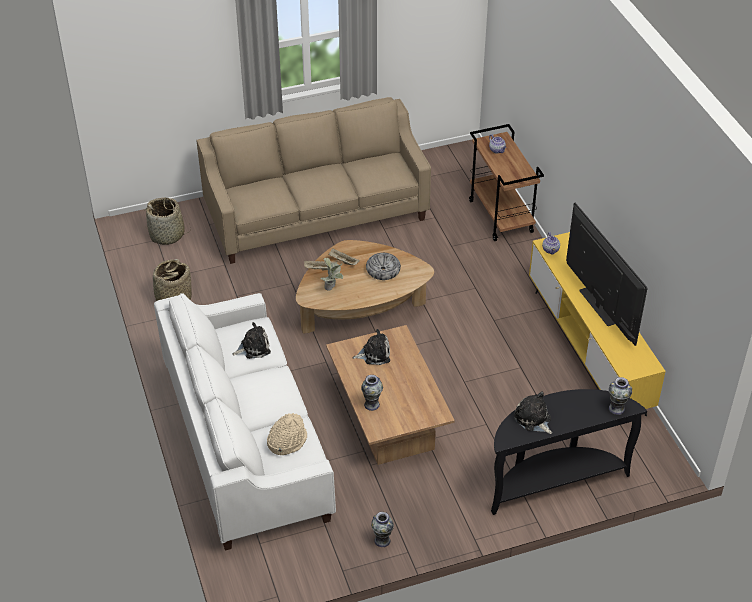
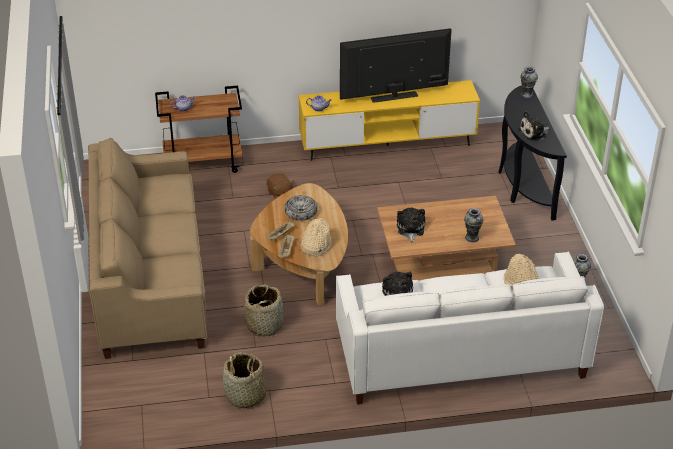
camera: 80 degrees left, 5 degrees down
(167, 235) = (137, 395): basket -> basket (265, 324)
(332, 287) = (315, 245): potted plant -> beige hat
(469, 278) = (279, 193): none -> brown plush toy

